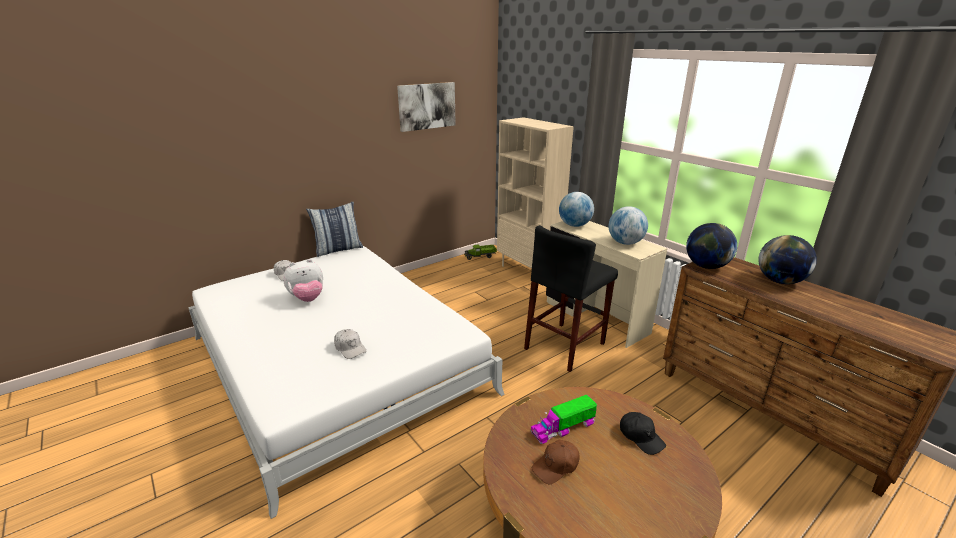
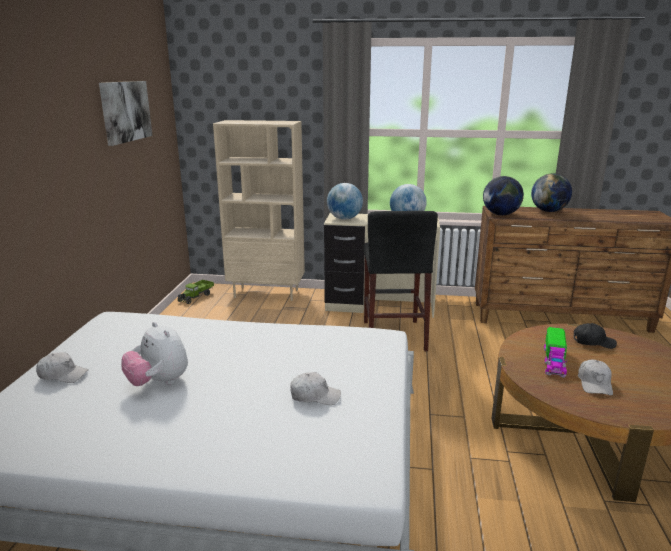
camera: 45 degrees left, 5 degrees down
(307, 299) = (159, 382): plush toy -> plush toy turned 120 degrees clockwise
(338, 249) = (83, 325): pillow -> none
(556, 466) = (595, 383): brown cap -> white cap

